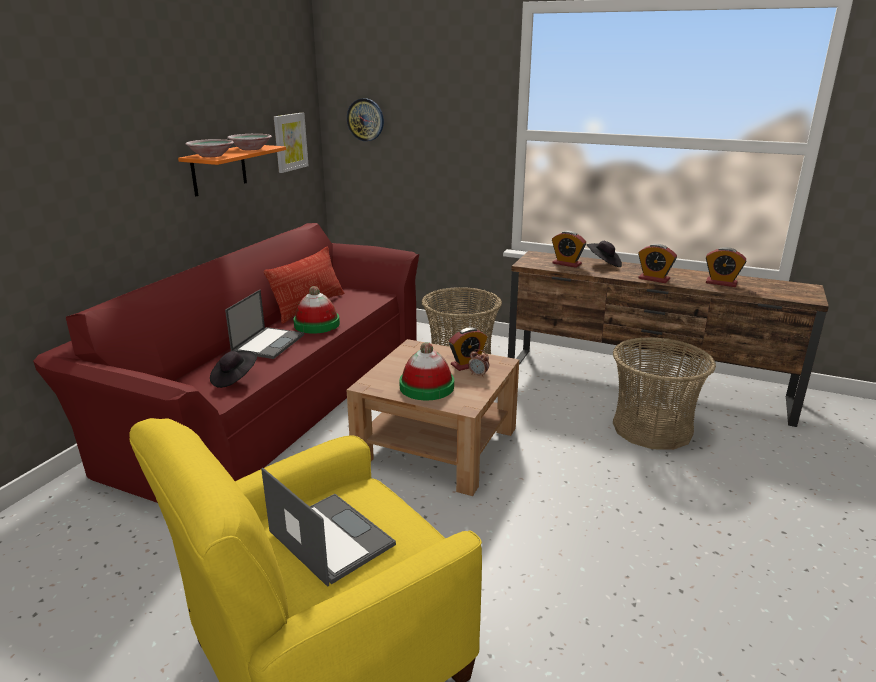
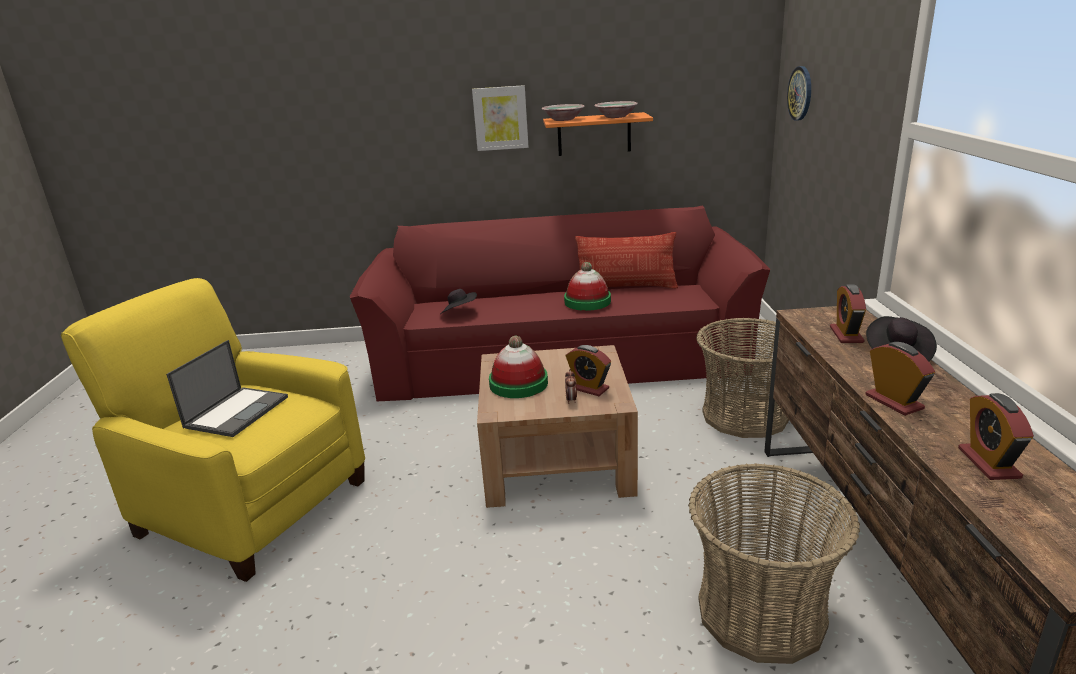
camera: 65 degrees right, 0 degrees up
(268, 343) = (528, 300): laptop -> none
(290, 142) = (711, 114): picture -> picture (500, 118)
(654, 279) = (894, 402): alarm clock -> alarm clock turned 150 degrees clockwise

